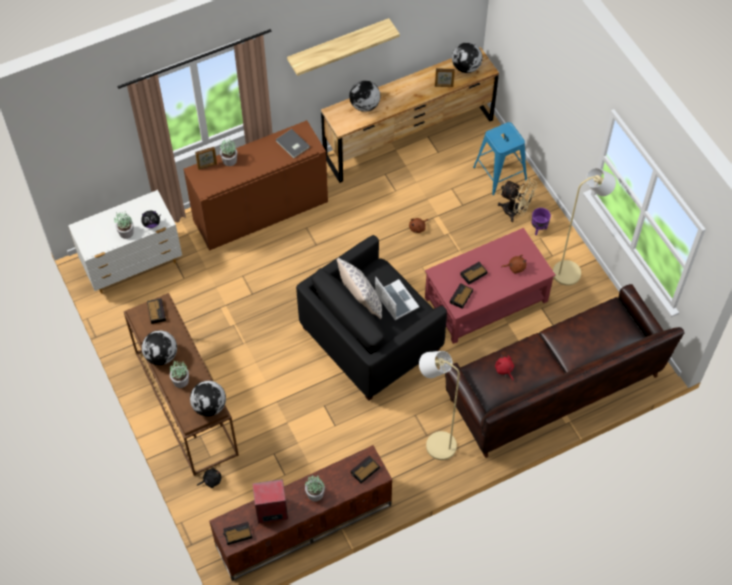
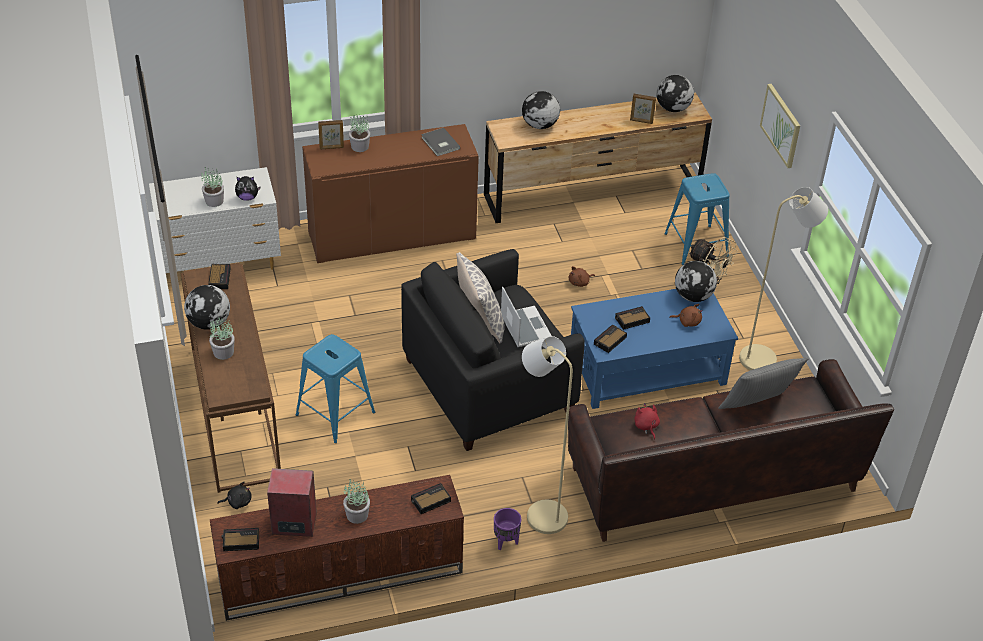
camera: 10 degrees right, 15 degrees down
(209, 406) = (250, 385): globe -> globe (693, 296)
(262, 387) = (336, 413): none -> blue stool
(338, 45) = (515, 31): shelf -> none
(485, 299) = (646, 369): red coffee table -> blue coffee table
(538, 229) = (731, 308): purple planter -> purple planter (505, 542)
(565, 100) = (781, 125): none -> picture
(581, 335) = (757, 407): none -> grey pillow

